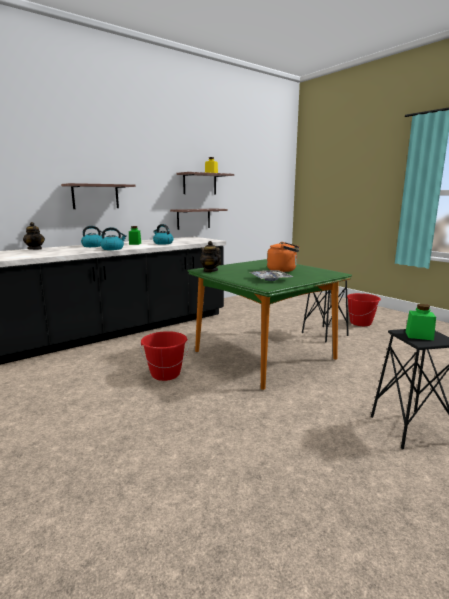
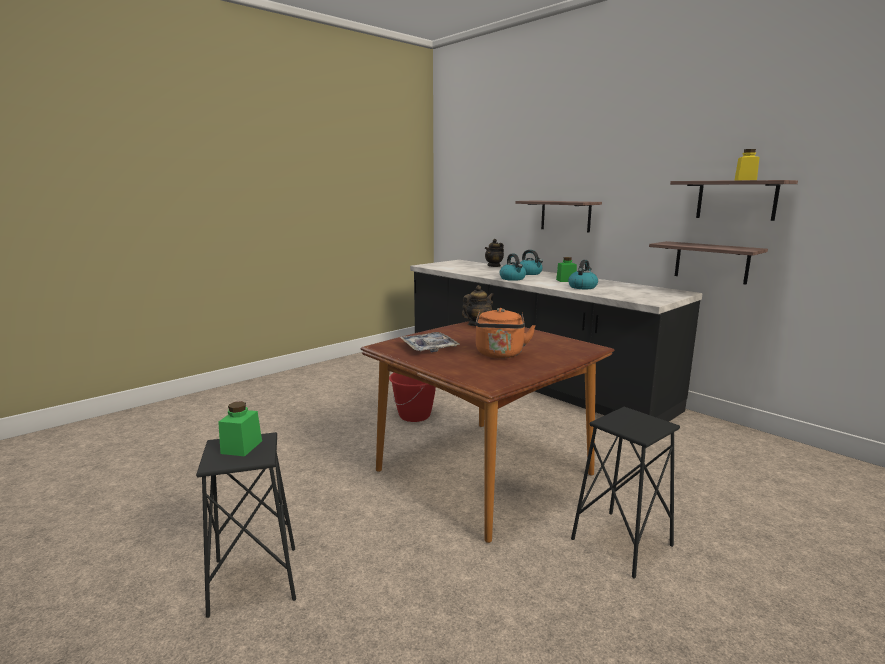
camera: 85 degrees right, 0 degrees up
(264, 355) = (483, 473): green dining table -> brown dining table
(360, 323) = (765, 622): red bucket -> none

